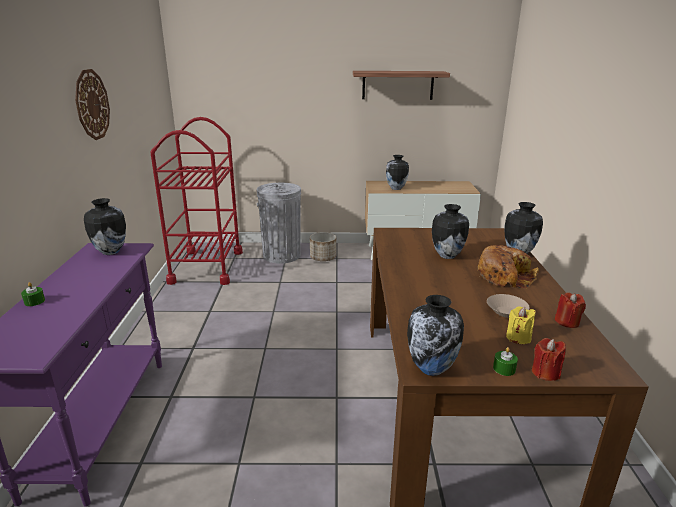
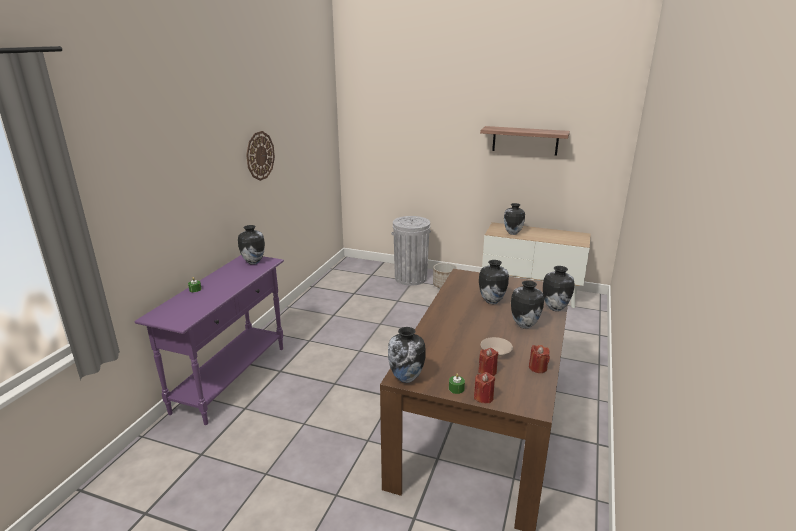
camera: 20 degrees right, 0 degrees up
(206, 267) = (347, 279): red cart -> none
(505, 276) = (524, 325): bread -> vase
(518, 338) = (487, 371): yellow candle -> red candle

